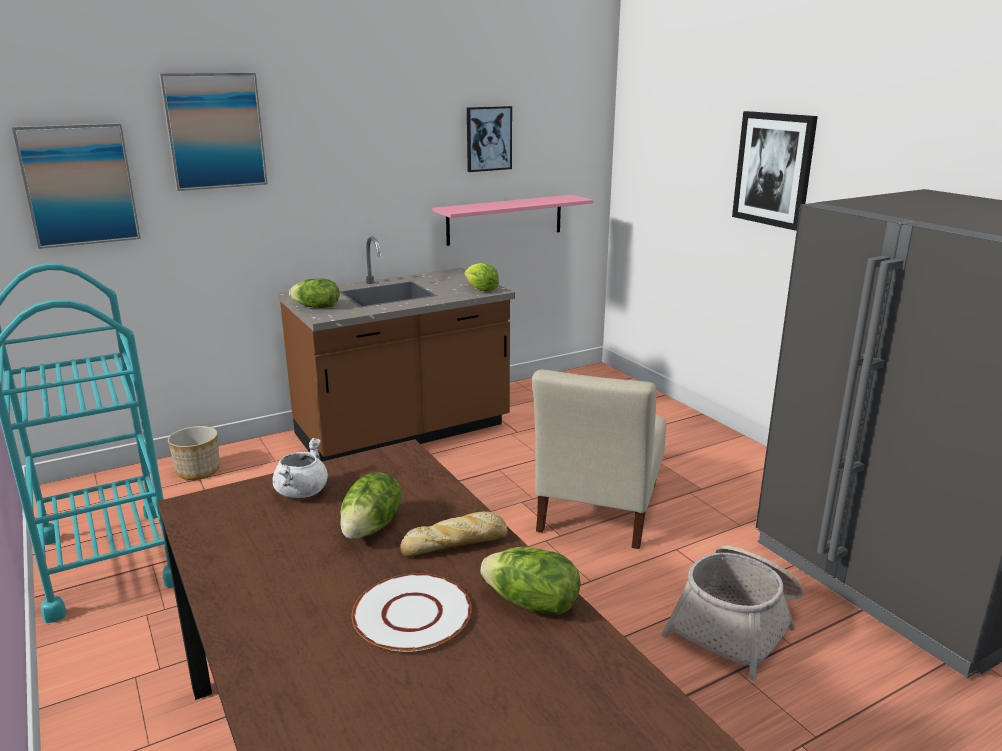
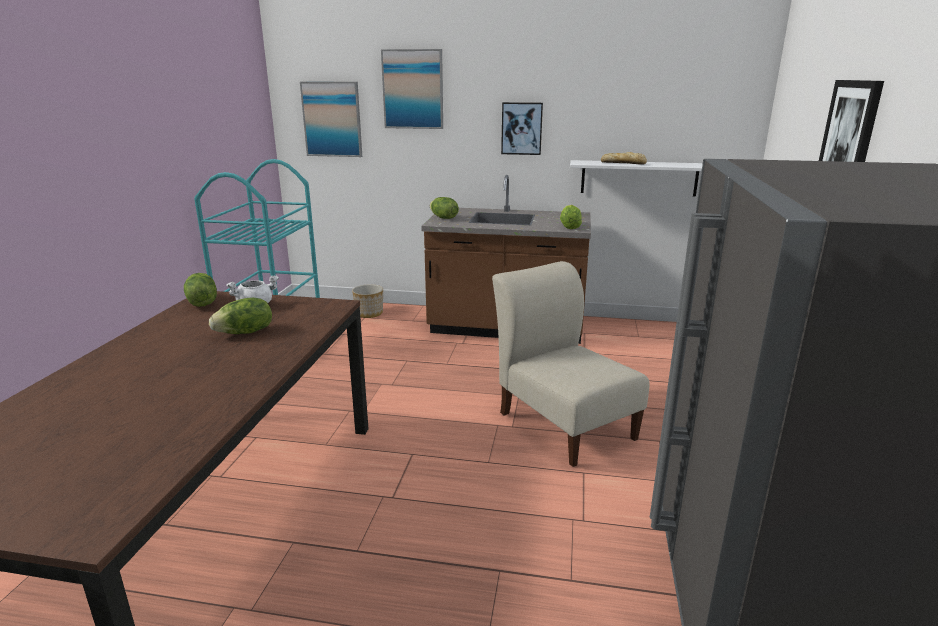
camera: 40 degrees right, 0 degrees up
(412, 613) = (174, 375): white plate -> none
(457, 543) = (261, 355): bread -> bread (624, 163)
(488, 138) = (629, 106): picture -> picture (521, 128)
(505, 219) = (639, 178): pink shelf -> white shelf
(532, 604) = (225, 397): lettuce -> lettuce (201, 303)
(597, 511) = (563, 422): beige chair -> beige chair turned 90 degrees clockwise
(737, 624) = (549, 542): basket -> none

